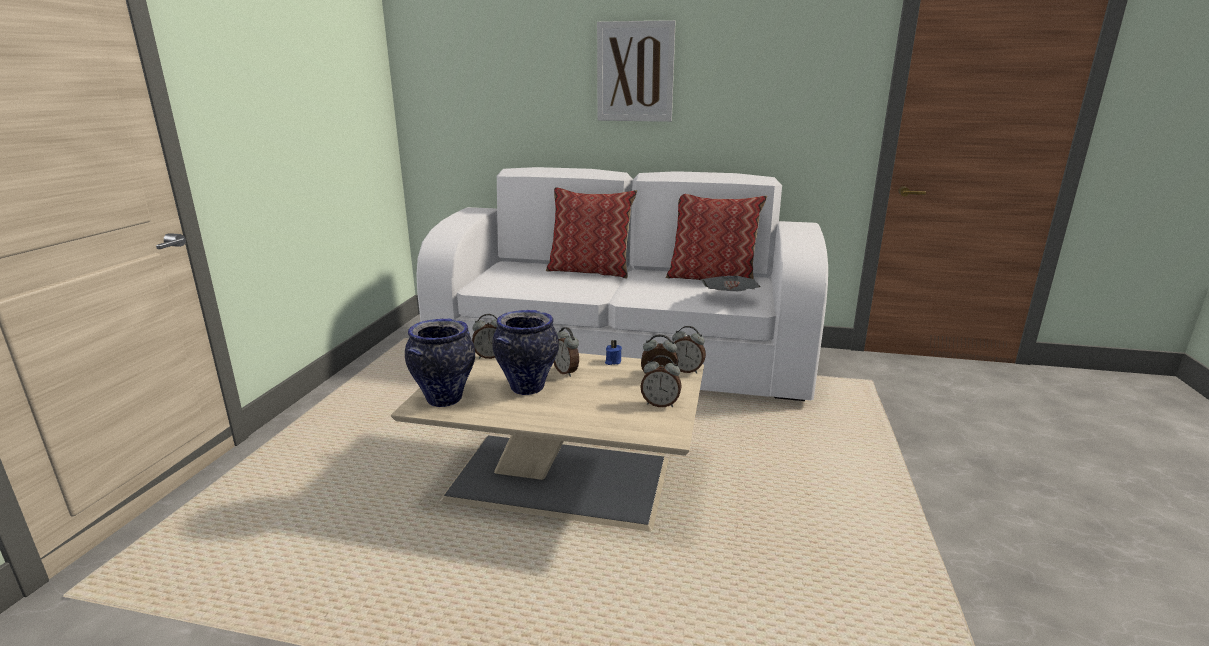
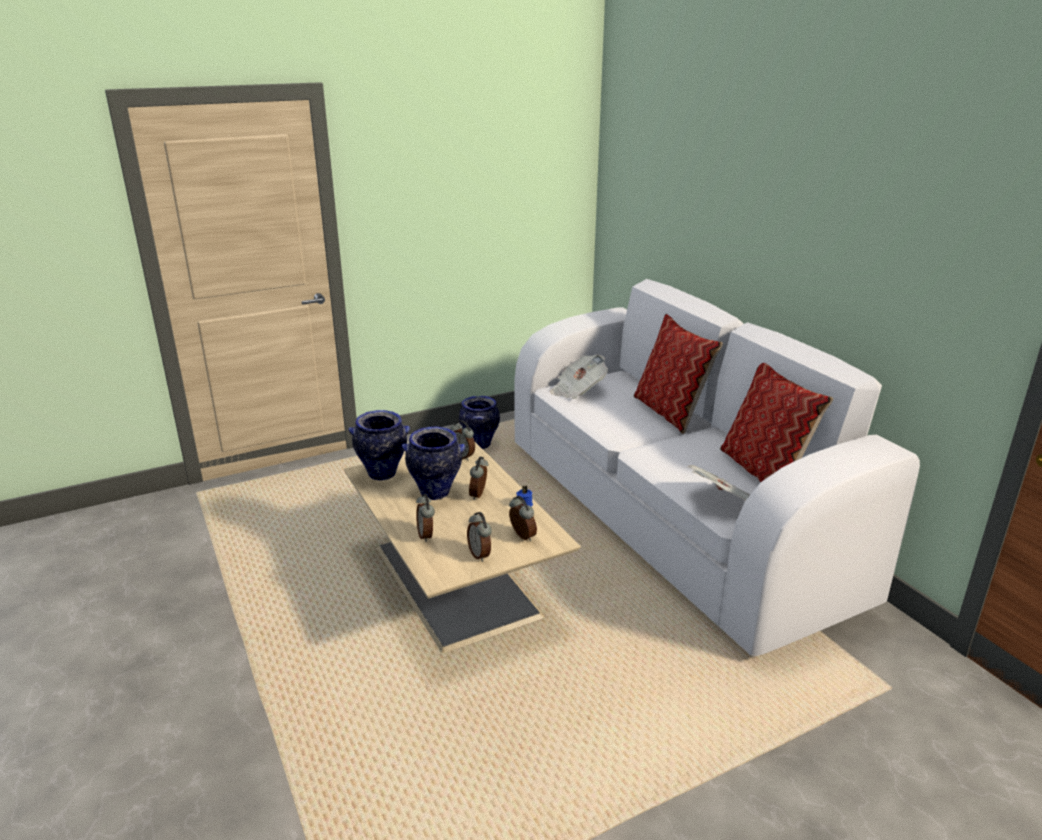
camera: 50 degrees right, 5 degrees up
(387, 381) = (479, 444): none -> vase
(497, 280) = (577, 390): none -> newspaper
(635, 72) = (771, 205): picture -> none
(686, 370) = (555, 542): alarm clock -> alarm clock (426, 535)

